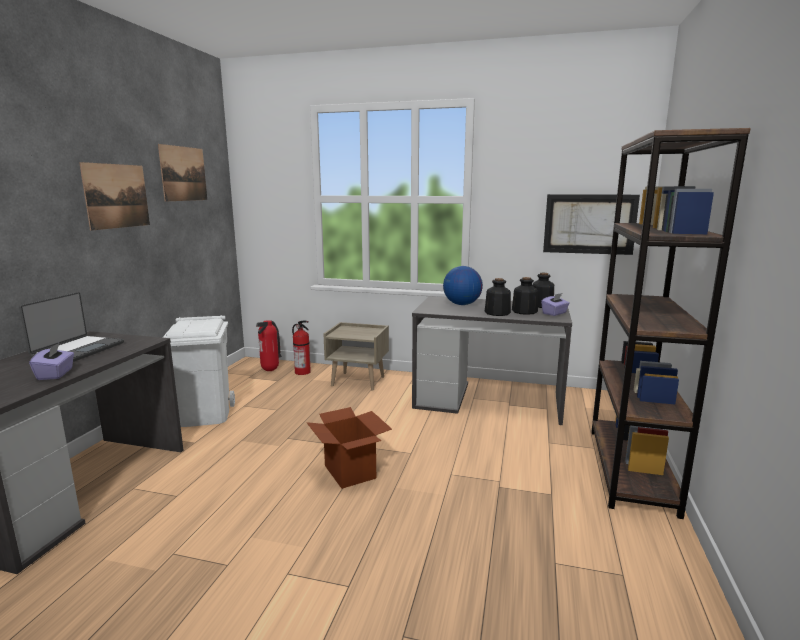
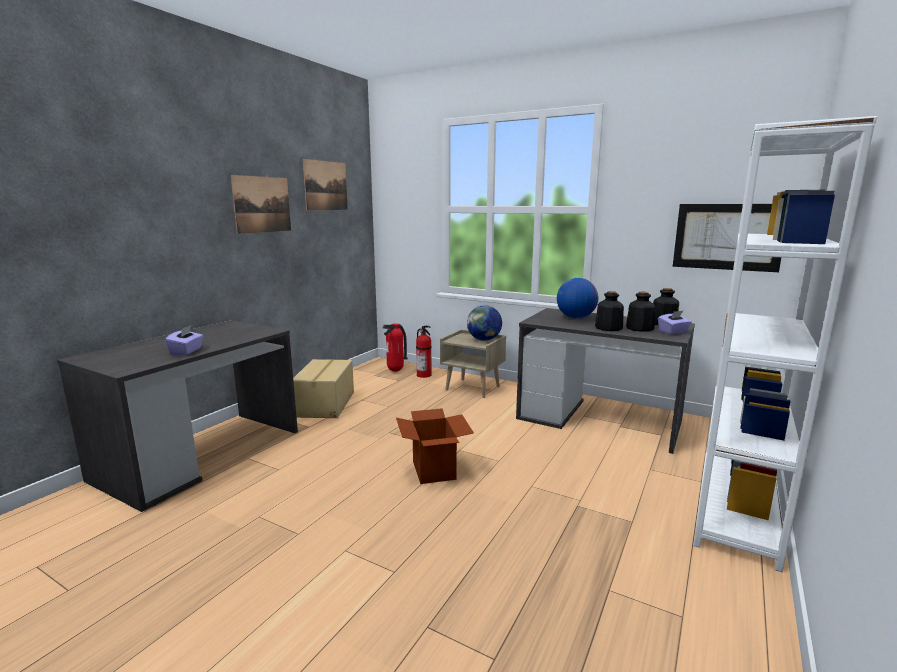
camera: 15 degrees right, 0 degrees up
(78, 350) = (213, 334): laptop -> none
(205, 415) = (326, 404): white trash can -> cardboard box
(368, 331) = (484, 340): none -> globe
(630, 469) = (736, 510): brown bookcase -> white bookcase

